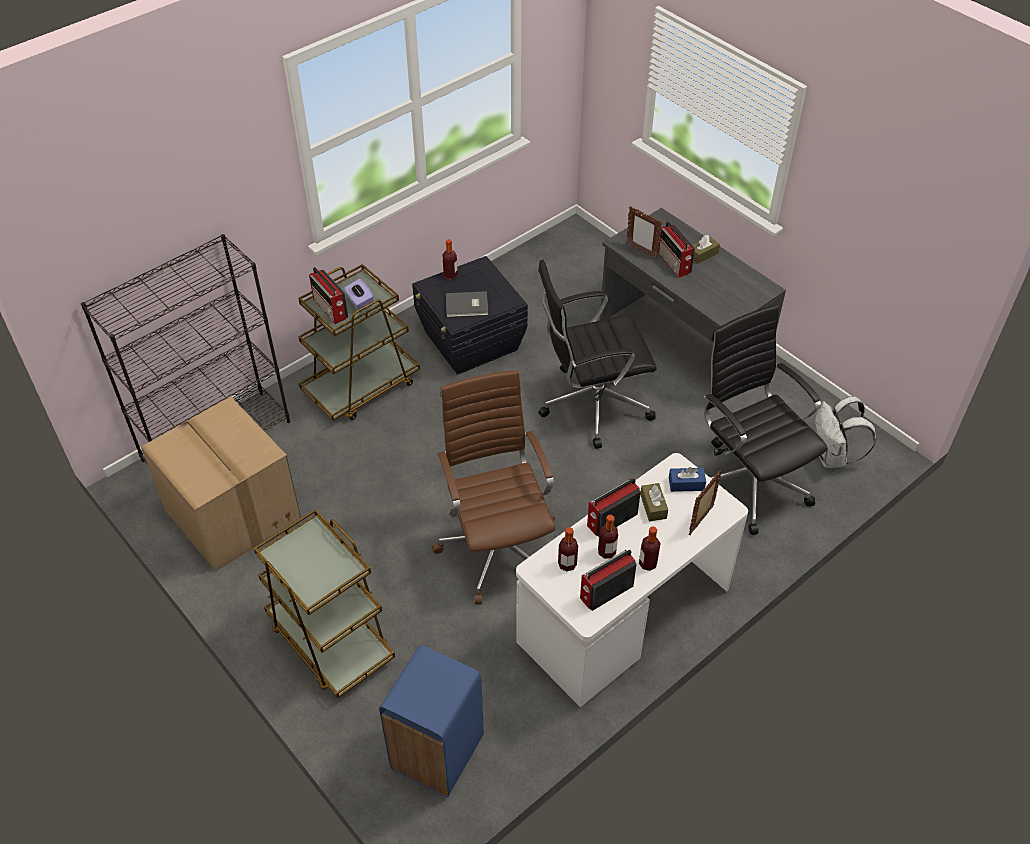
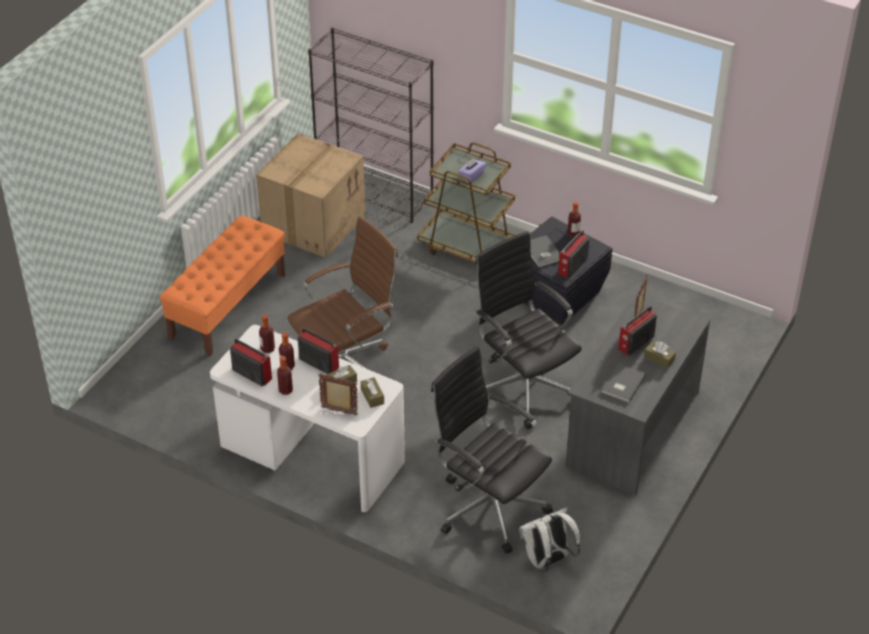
camera: 70 degrees right, 5 degrees down
(330, 641) = (228, 306): brown cart -> orange bench
(331, 309) = (455, 164): radio -> radio (572, 266)
(436, 753) = (160, 383): blue trash can -> none
(686, 484) = (372, 396): blue tissue box -> brown tissue box
(729, 289) = (622, 384): none -> grey book
(748, 480) = (489, 506): black office chair -> black office chair turned 90 degrees counterclockwise

